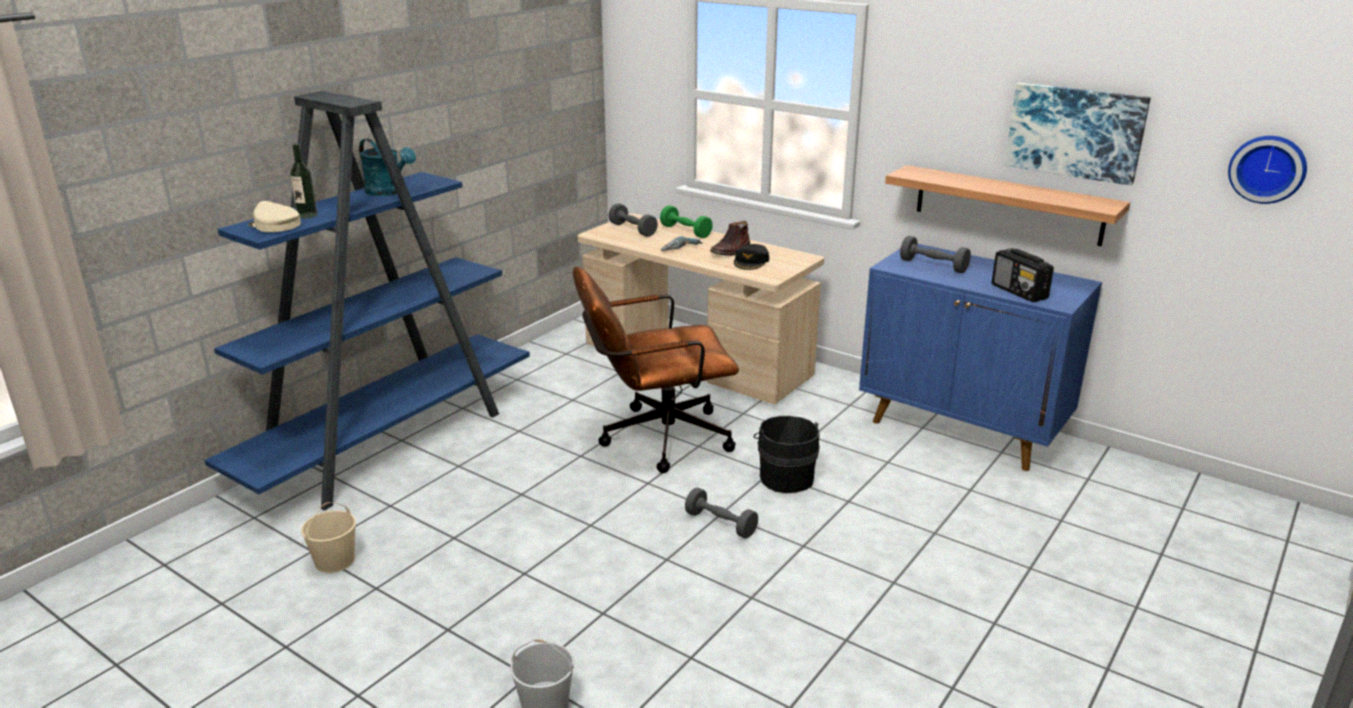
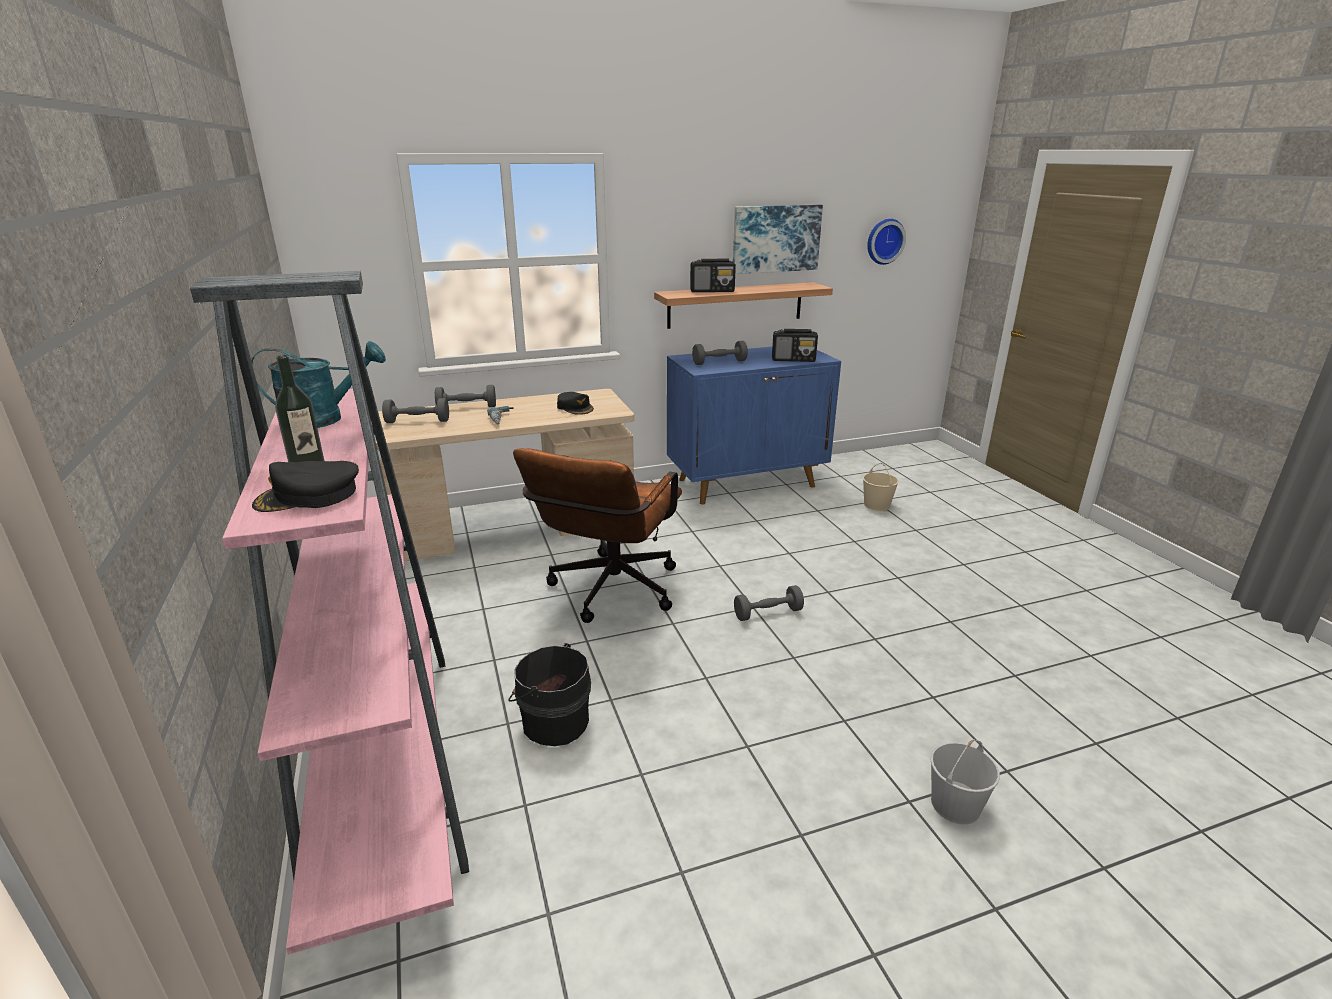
camera: 55 degrees left, 0 degrees up
(275, 225) = (308, 496): beige cap -> black cap
(335, 560) = (591, 895): beige bucket -> beige bucket (876, 505)
(389, 442) = (385, 760): blue bookcase -> pink bookcase
(685, 231) = (467, 407): green dumbbell -> grey dumbbell
(731, 250) = (539, 406): brown boot -> none
(785, 477) = (733, 562): black bucket -> black bucket (553, 721)
(961, 180) = (712, 291): none -> radio

